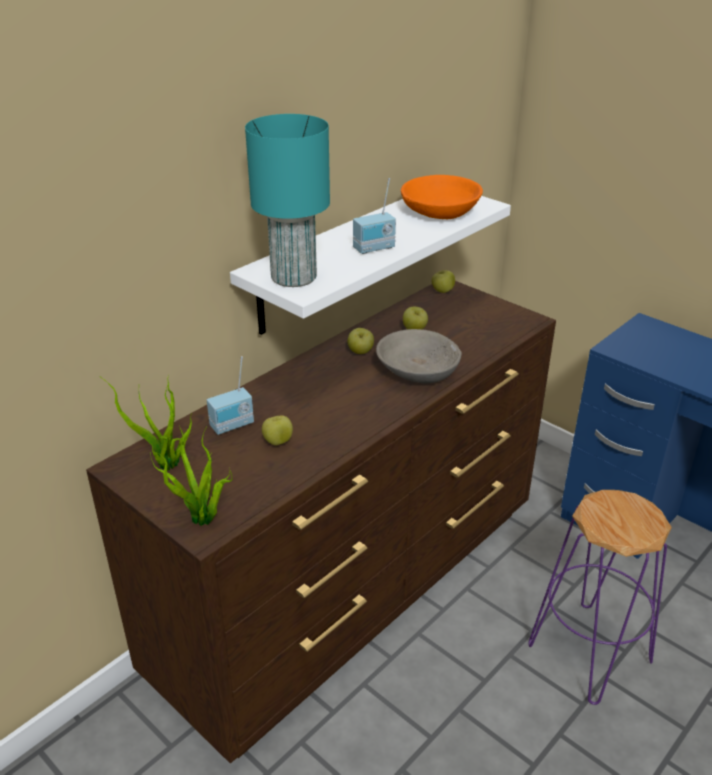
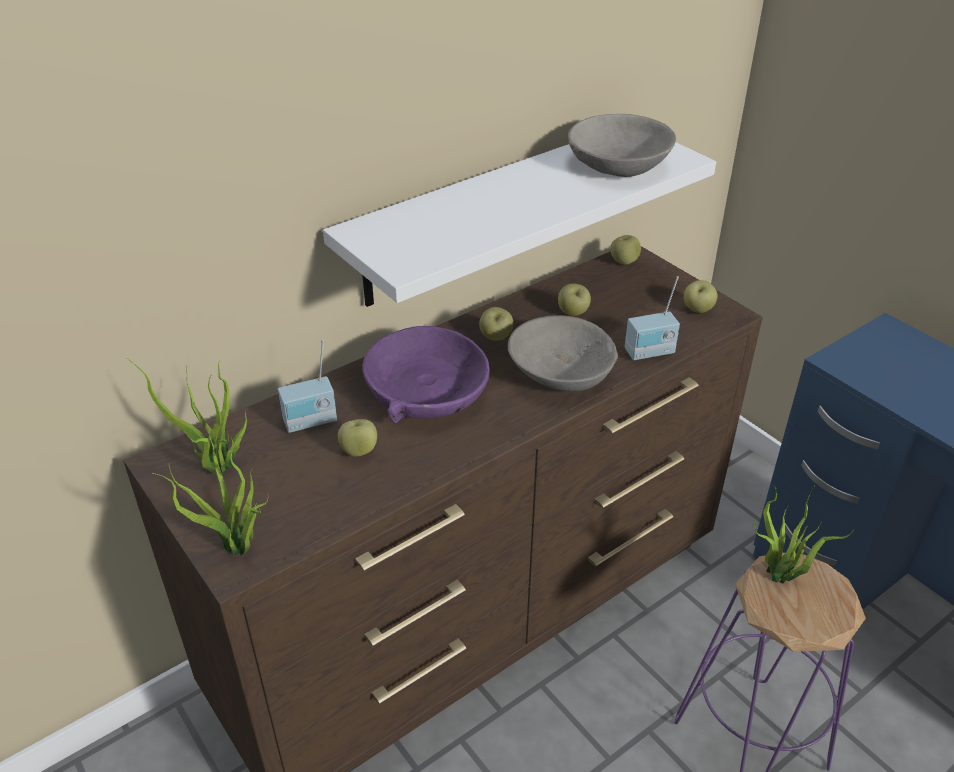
camera: 10 degrees right, 5 degrees up
(294, 277) = (399, 245): turquoise table lamp -> none
(318, 394) = (427, 390): none -> purple bowl
(374, 249) = (515, 212): radio -> radio (650, 353)
(440, 212) = (618, 165): orange bowl -> grey bowl
(507, 319) = (697, 310): none -> apple
(605, 506) = (781, 577): none -> potted plant

